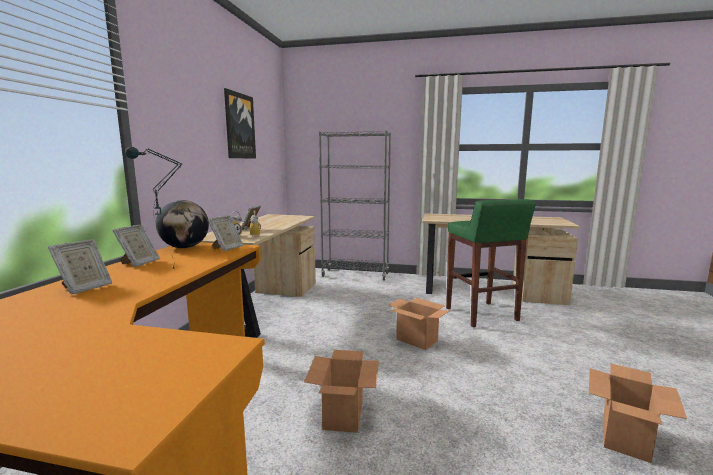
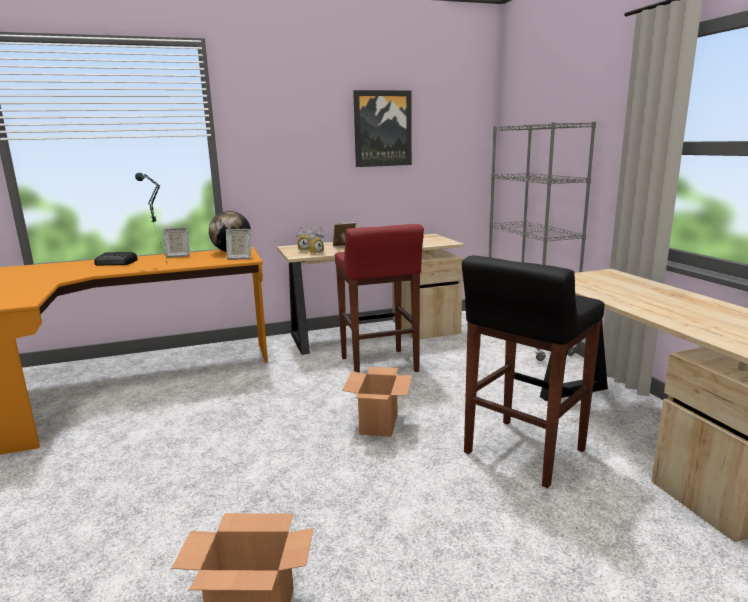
camera: 60 degrees right, 5 degrees up
(85, 288) = (116, 263): picture frame -> radio
(326, 317) = (379, 365): none -> red stool
(343, 414) = (206, 425): cardboard box -> none
(482, 315) = (523, 452): green stool -> black stool

